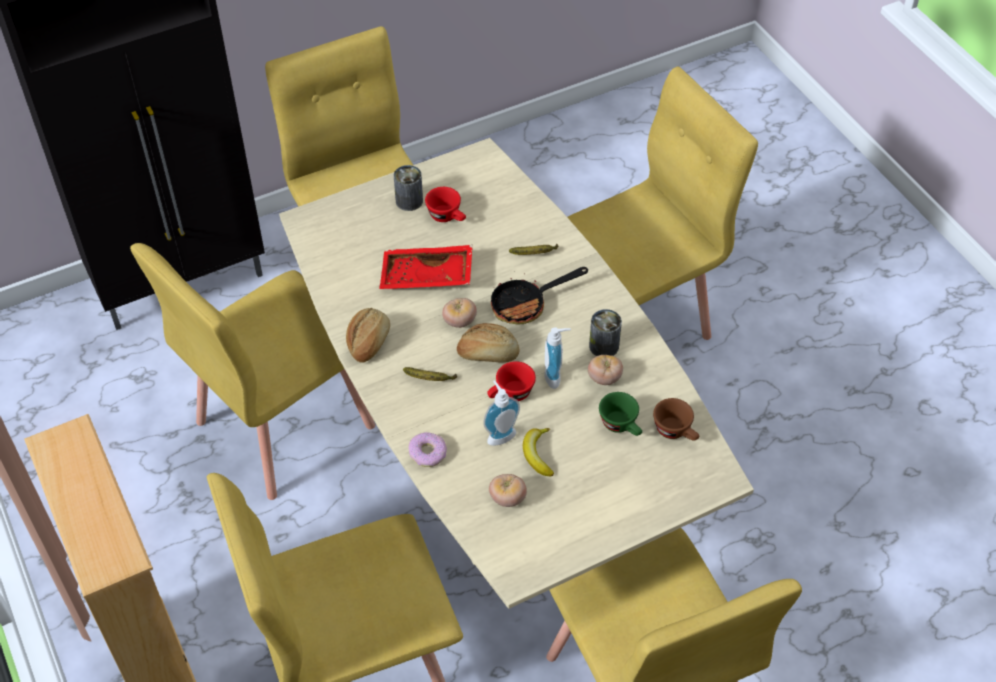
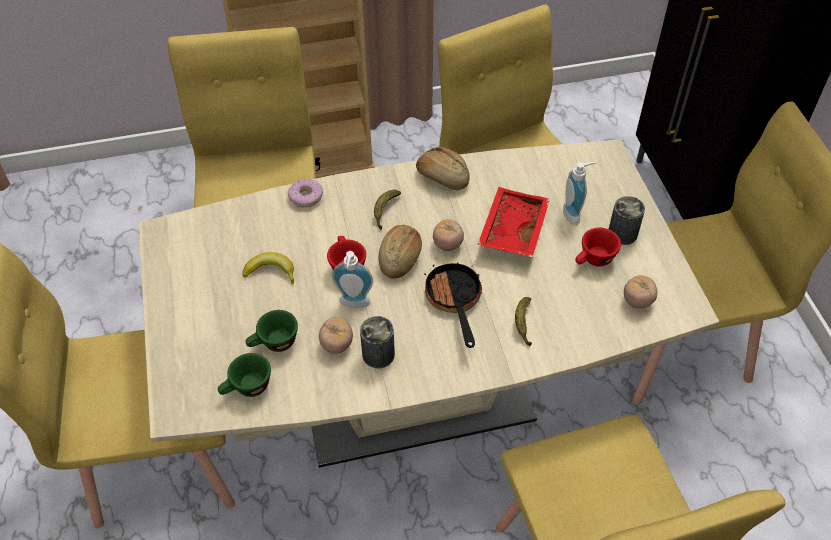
camera: 105 degrees right, 0 degrees up
(499, 434) = (304, 248): soap dispenser -> soap dispenser (574, 214)
(507, 498) = (236, 240): tomato -> tomato (637, 301)
(676, 432) = (247, 388): brown cup -> green cup

